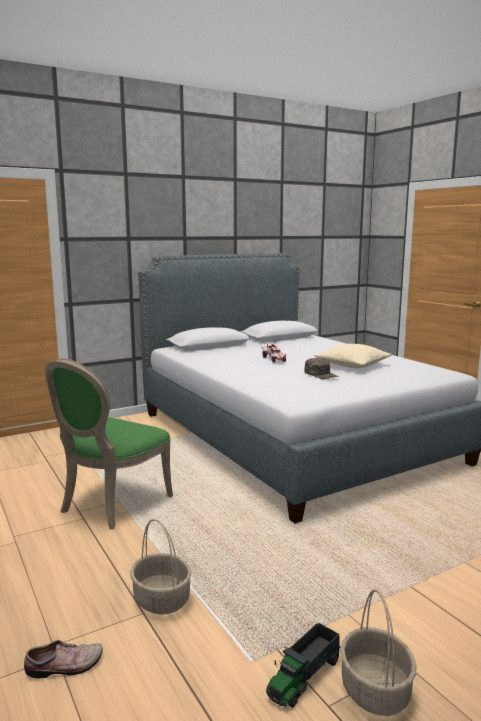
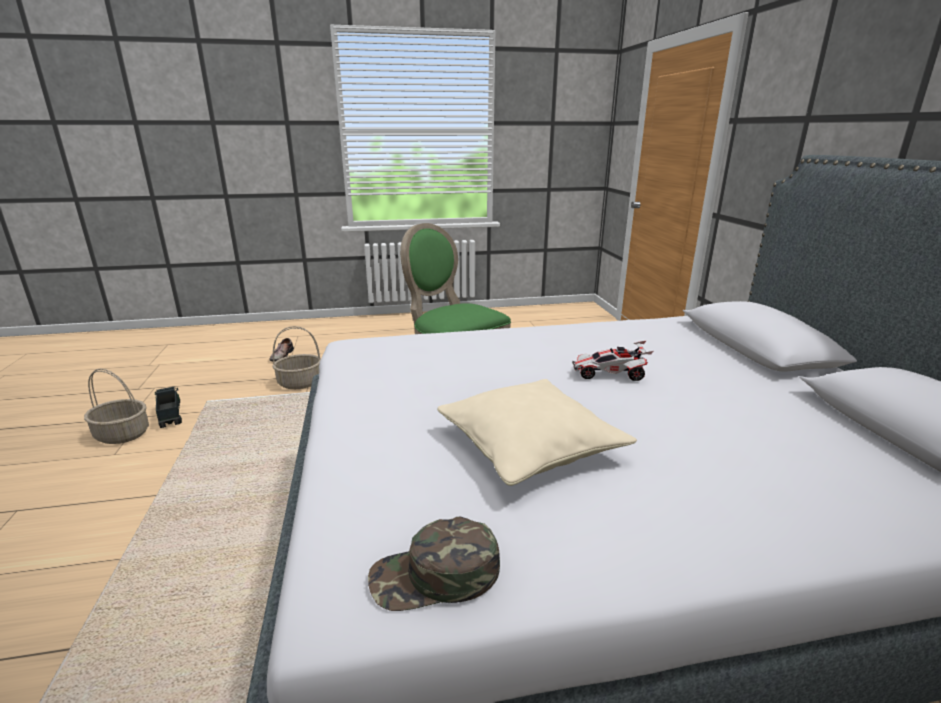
camera: 110 degrees right, 10 degrees up
(321, 374) = (459, 384): green cap -> green cap (435, 576)

